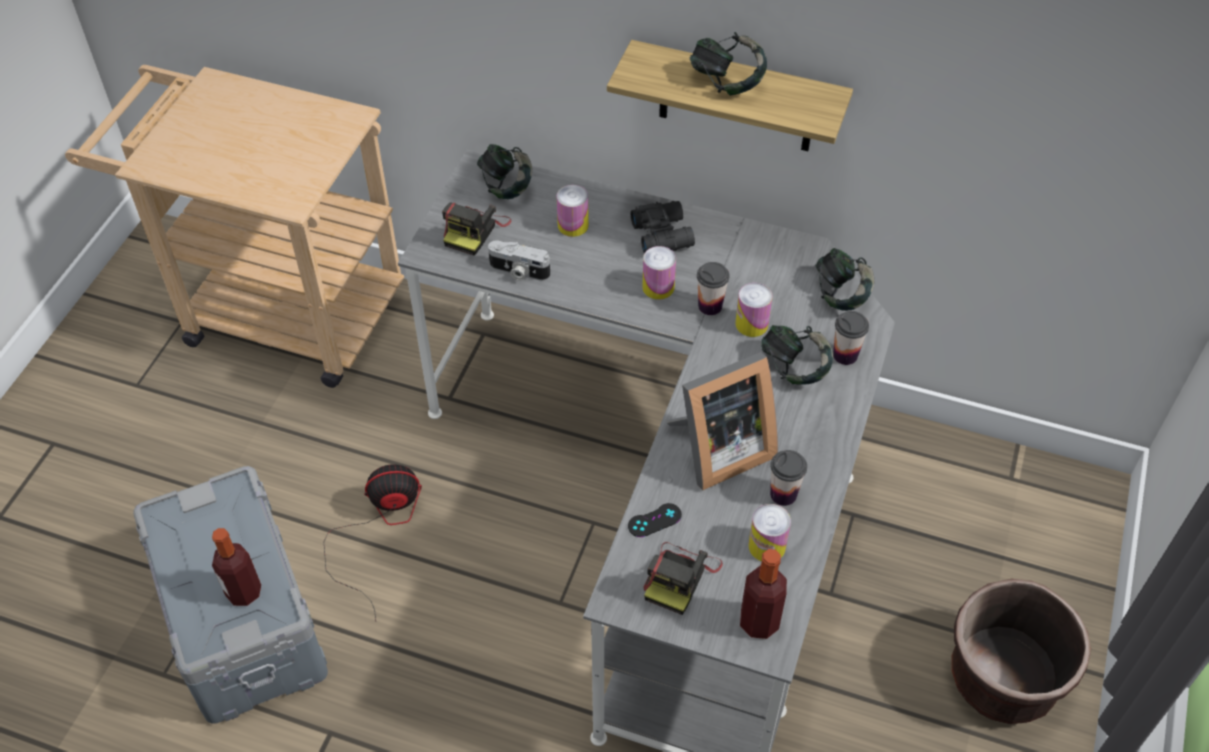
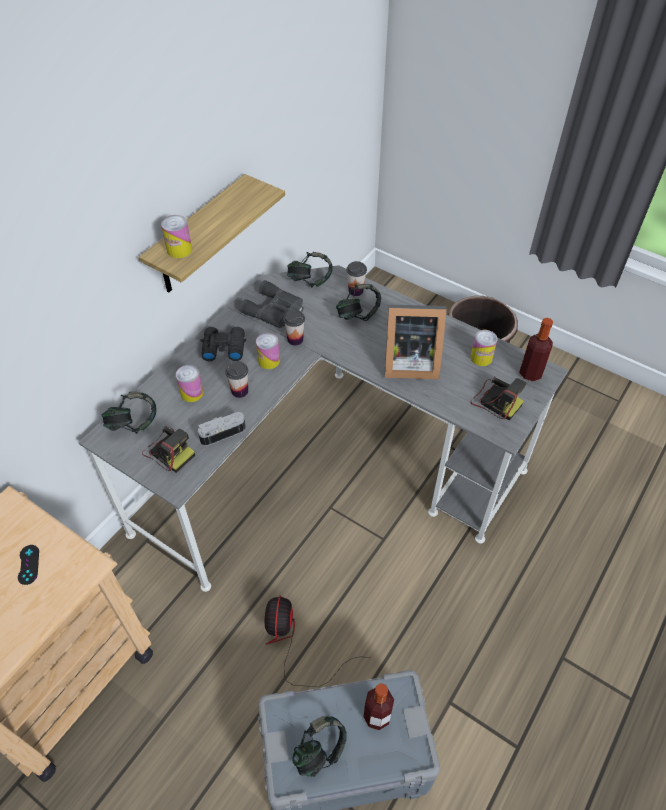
camera: 75 degrees left, 0 degrees up
(518, 272) = (222, 432): camera -> camera turned 150 degrees counterclockwise
(654, 520) = (453, 404): black game controller -> black game controller (28, 564)
(718, 450) = (408, 362): picture frame -> picture frame turned 105 degrees clockwise
(726, 82) = (210, 222): headphones -> headphones (319, 751)
(751, 324) = (317, 324): can -> can (179, 250)
(757, 270) = (275, 311): none -> grey binoculars
(783, 494) = (447, 342): cup -> cup (239, 391)

